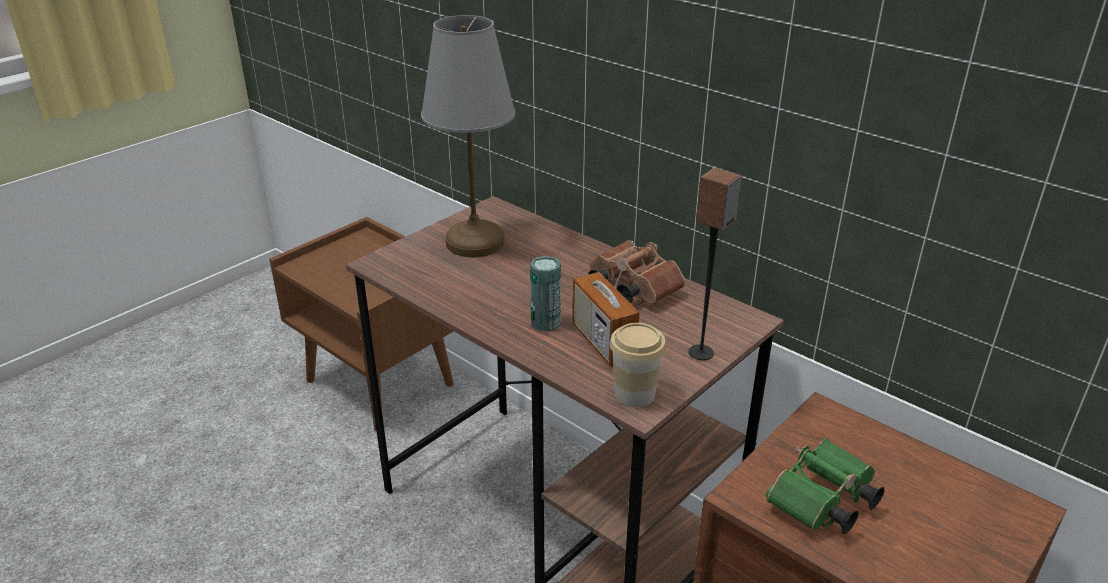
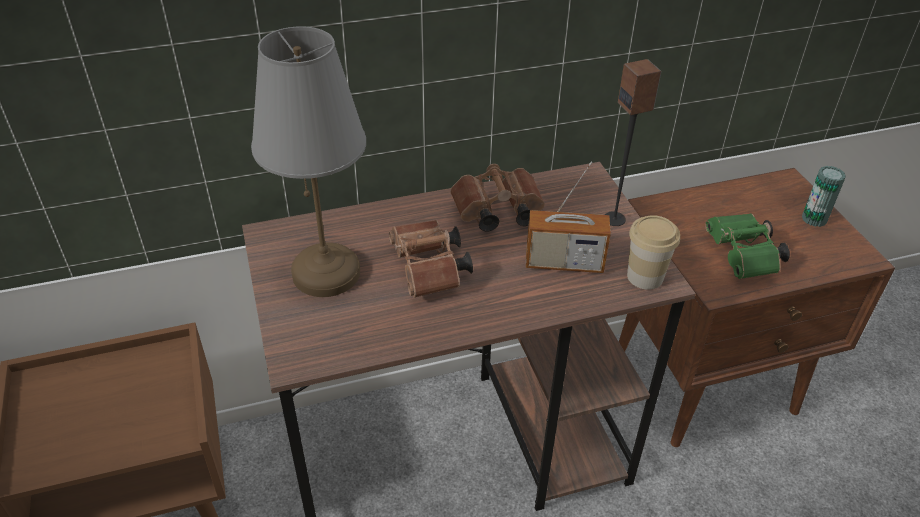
camera: 60 degrees left, 10 degrees up
(521, 282) = (429, 271): none -> brown binoculars
(545, 323) = (509, 283): can -> can (814, 219)

